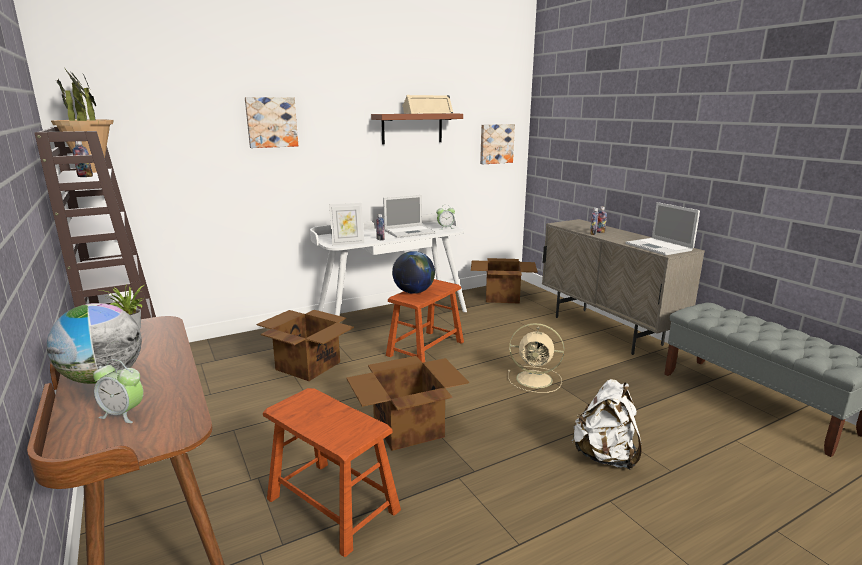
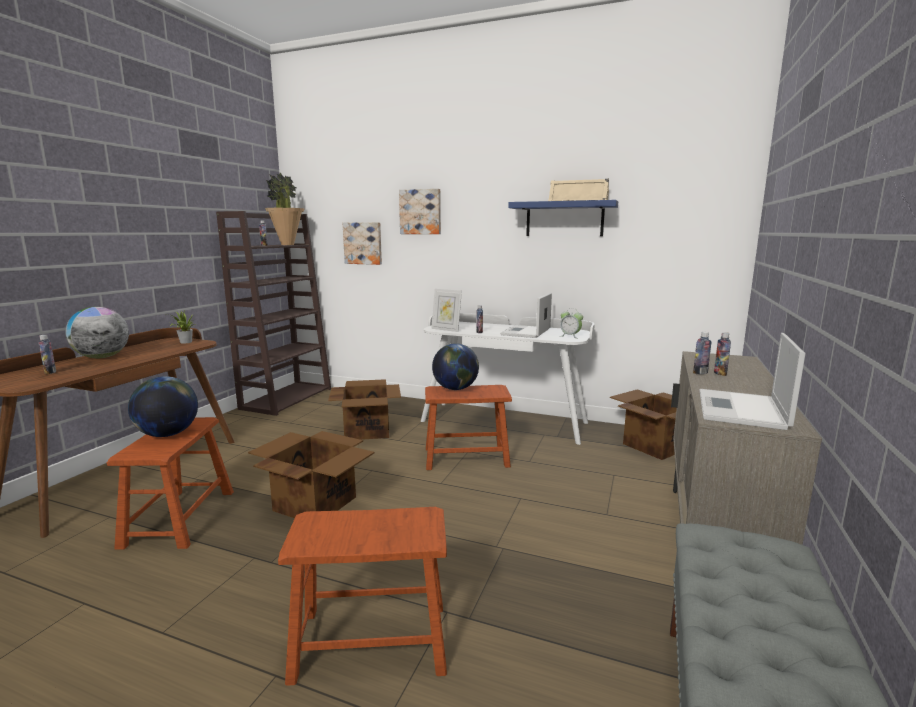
camera: 50 degrees right, 5 degrees down
(123, 414) = (50, 372): alarm clock -> bottle
(320, 417) = (167, 434): none -> globe
(410, 232) = (526, 332): laptop -> laptop turned 90 degrees clockwise
(412, 128) = (564, 219): brown shelf -> blue shelf
(496, 143) = (692, 241): picture -> picture (363, 243)
(536, 379) = (492, 533): beige fan -> none
(605, 456) = (371, 641): white backpack -> brown stool

